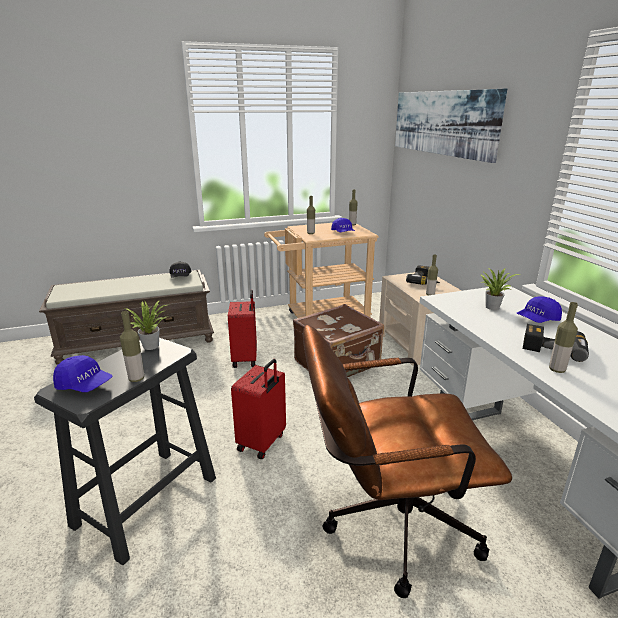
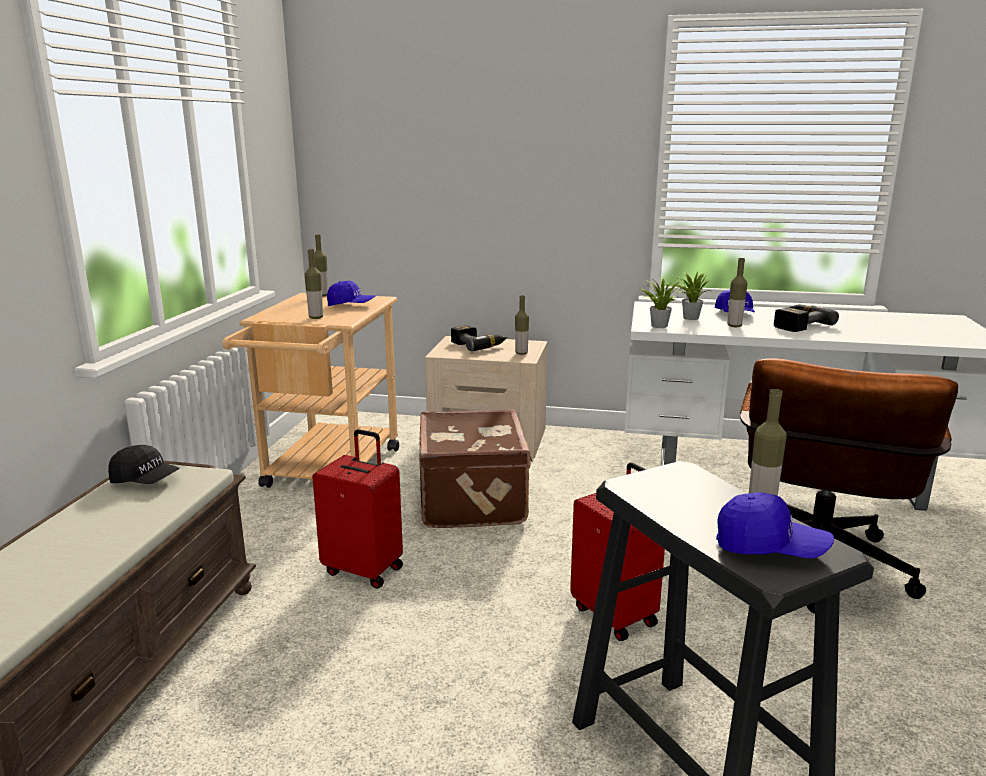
camera: 60 degrees left, 5 degrees down
(85, 385) = (770, 548): blue cap -> blue cap turned 60 degrees clockwise
(153, 345) = (648, 484): potted plant -> potted plant (658, 325)
(442, 122) = (426, 119): picture -> none
(557, 370) = (841, 334): bottle -> bottle (734, 326)

